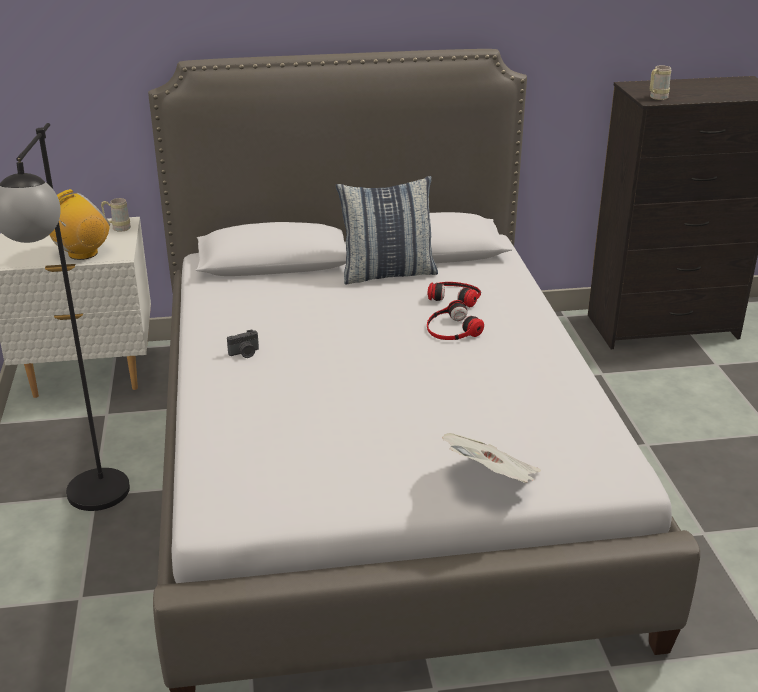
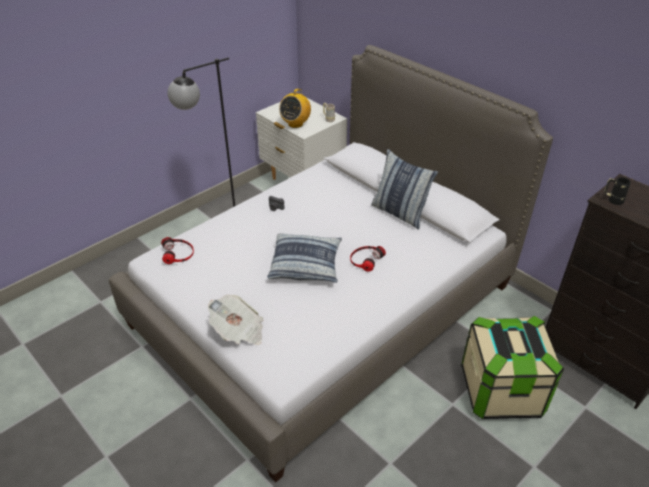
camera: 55 degrees right, 10 degrees up
(82, 254) = (295, 124): radio -> radio turned 105 degrees clockwise
(409, 375) = (306, 264): none -> pillow
(455, 296) = (402, 246): headphones -> headphones (178, 253)
(654, 403) = (501, 391): none -> storage box
(656, 98) = (612, 200): beige mug -> black mug

